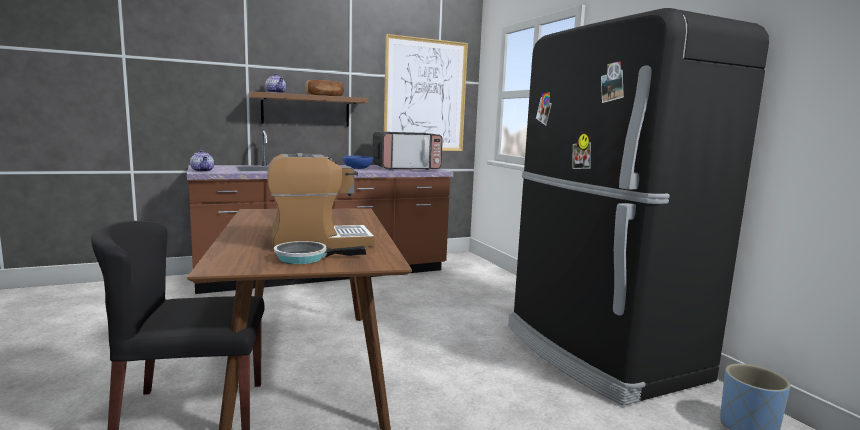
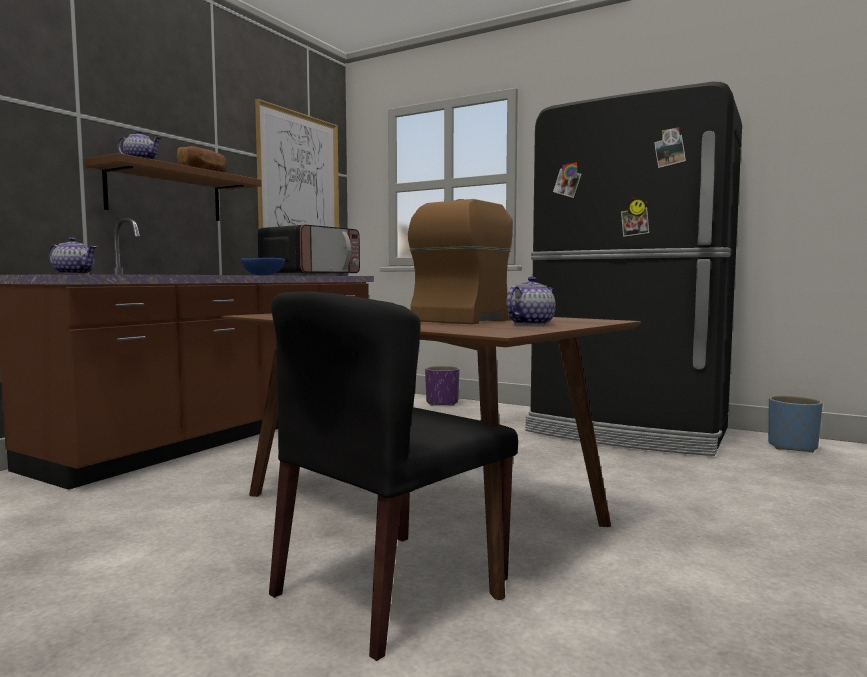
camera: 35 degrees left, 5 degrees down
(306, 258) = (530, 324): frying pan -> teapot
(502, 282) = (442, 403): none -> purple planter

